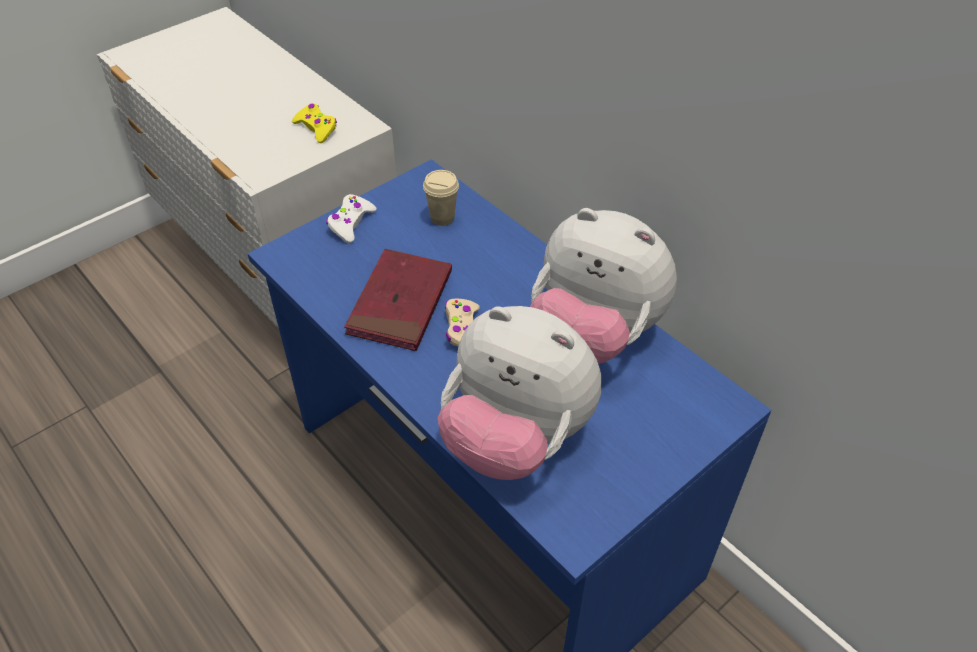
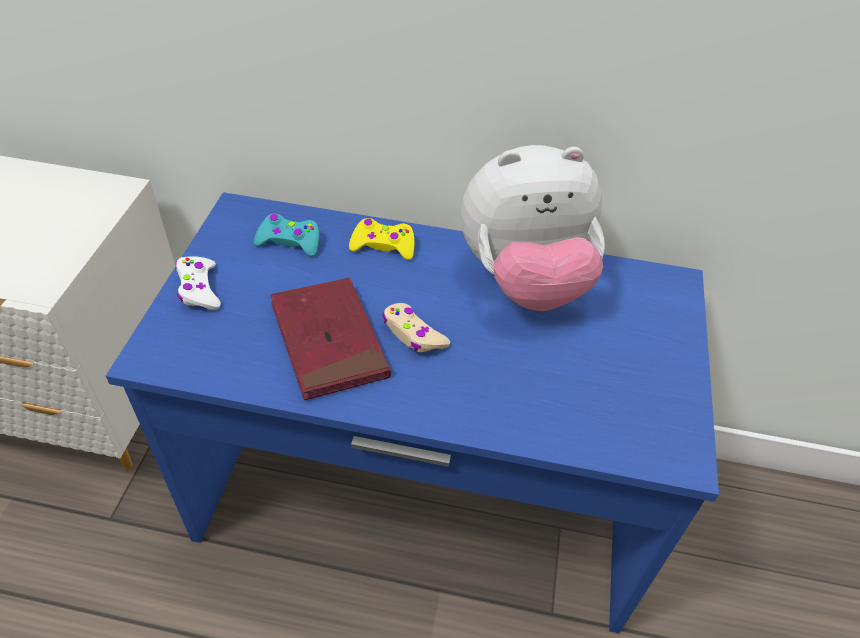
camera: 40 degrees left, 0 degrees up
(316, 128) = (62, 211): yellow game controller -> yellow game controller (383, 245)
(442, 218) = (290, 241): beige cup -> turquoise game controller
(515, 438) = (554, 405): plush toy -> none

